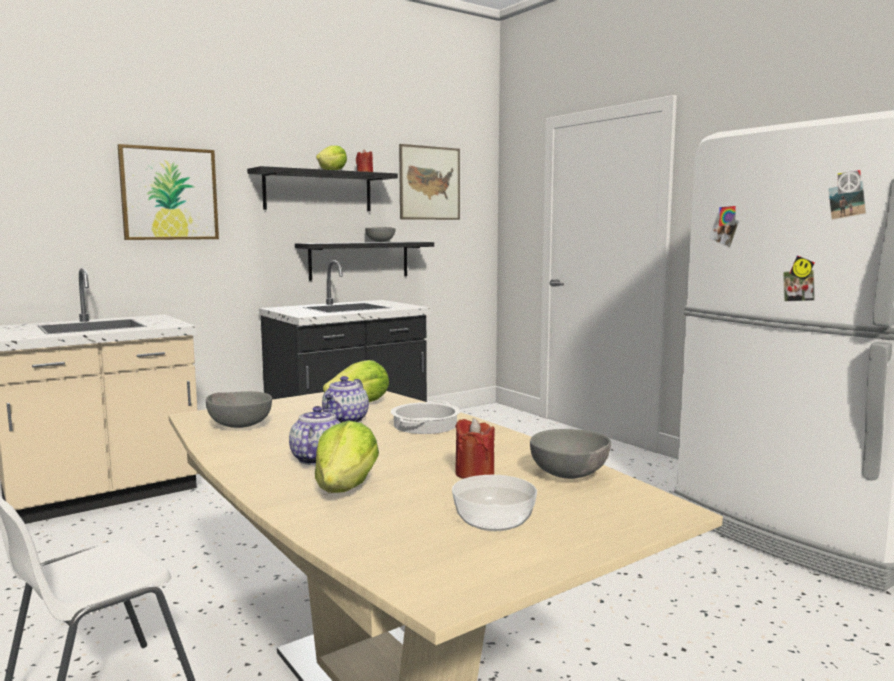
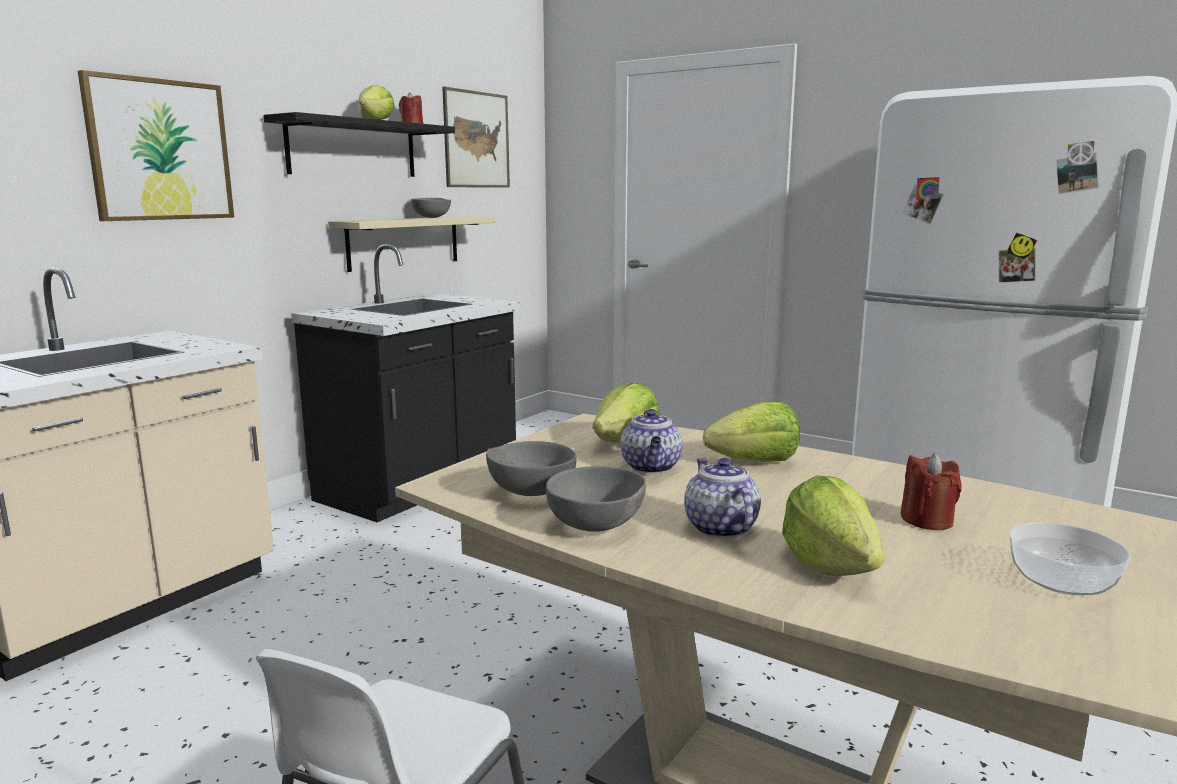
camera: 20 degrees left, 5 degrees up
(359, 260) = (404, 242): black shelf -> beige shelf
(426, 425) = (755, 462): cooking pot -> lettuce
(570, 476) = (1022, 508): grey bowl -> grey bowl (597, 526)

